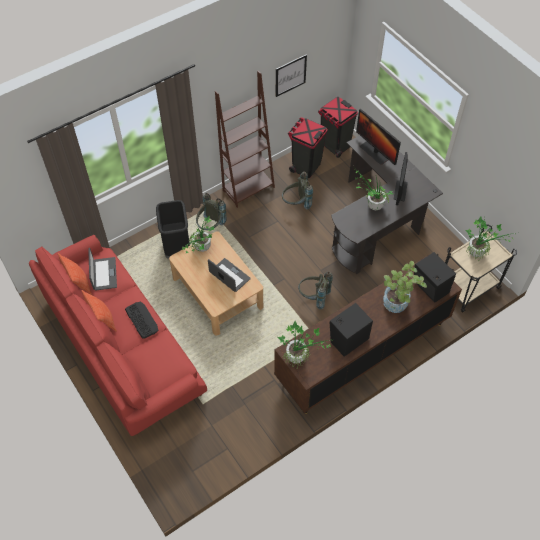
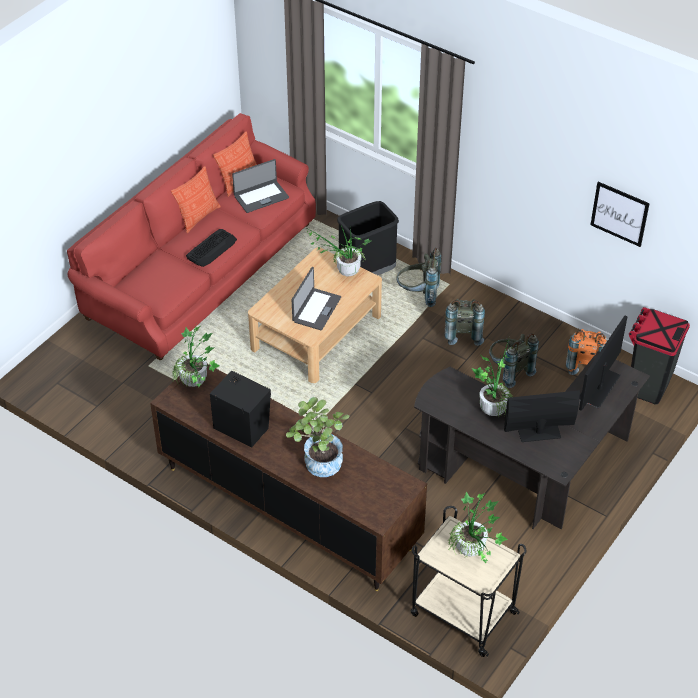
camera: 70 degrees right, 10 degrees down
(248, 189) = (505, 314): brown bookcase -> none
(306, 166) = (585, 363): black trash can -> orange backpack
(314, 297) = (355, 432): grey backpack -> grey backpack (462, 332)
(430, 288) = (366, 497): black speaker -> none

